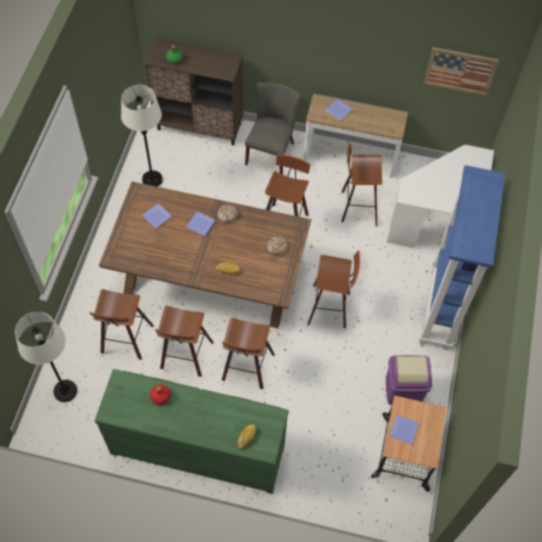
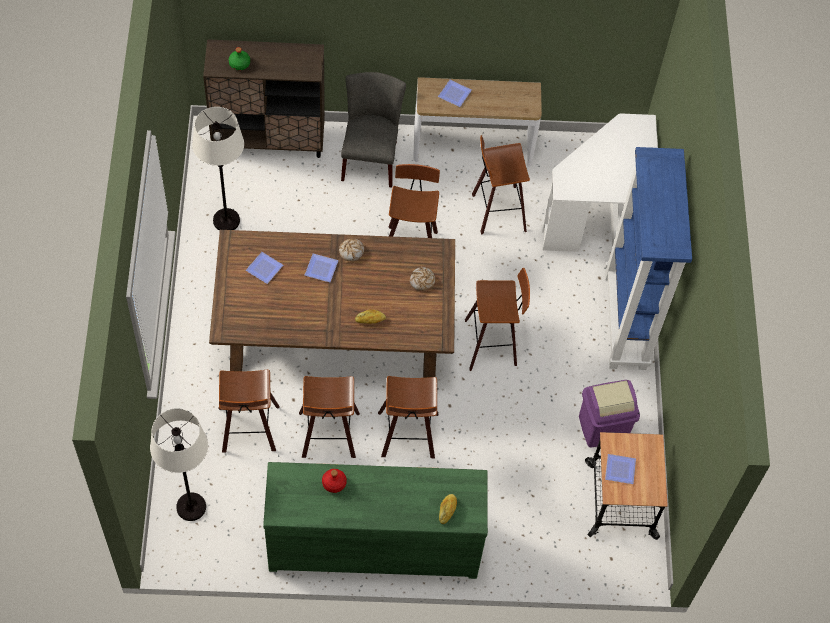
camera: 15 degrees left, 0 degrees up
(460, 71) = (601, 27): picture -> none

